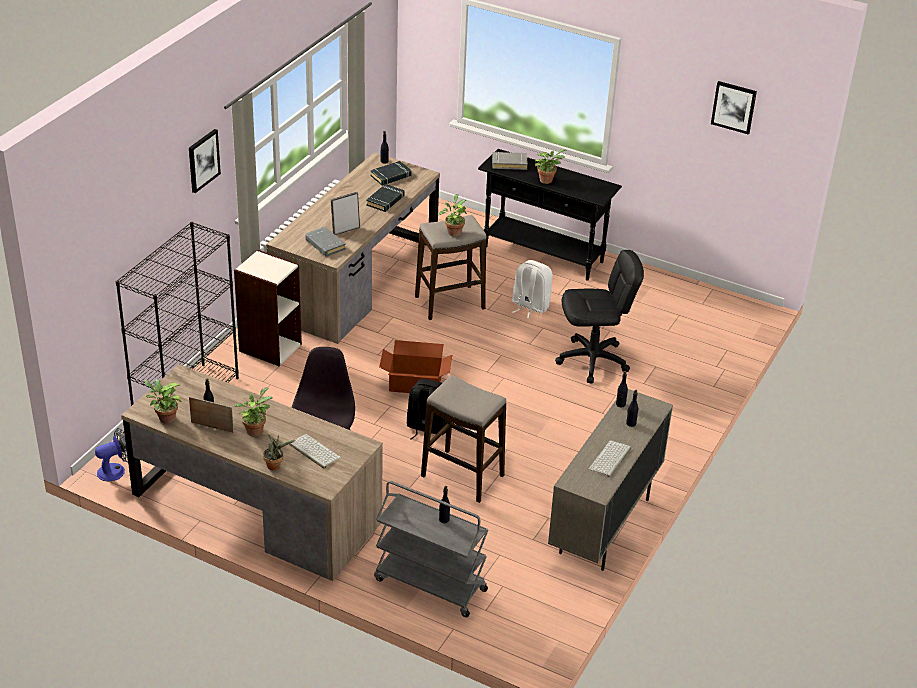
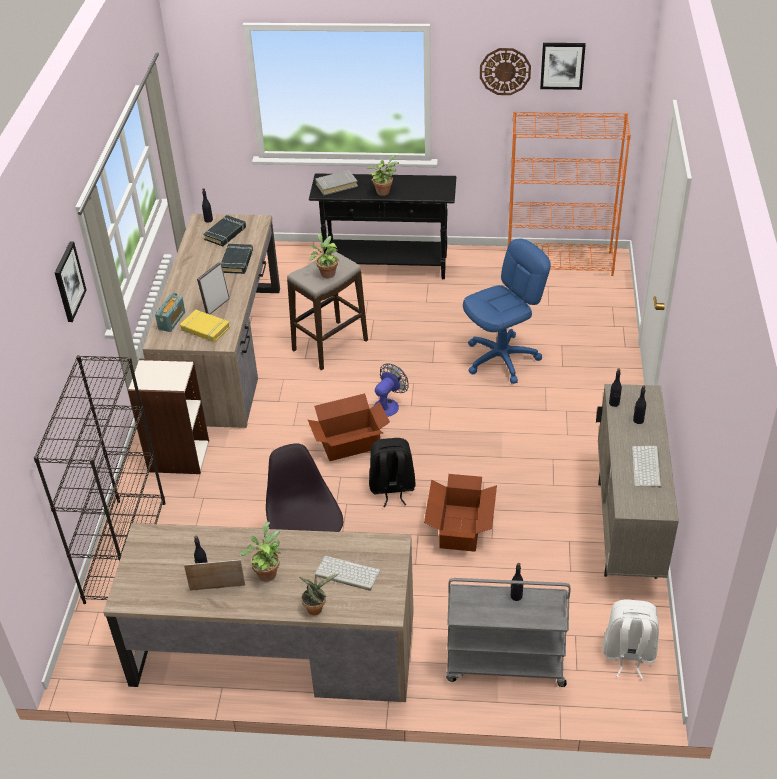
camera: 20 degrees left, 5 degrees up
(116, 470) = (93, 664): fan -> fan (388, 405)
(164, 418) = (157, 597): potted plant -> none
(302, 230) = (172, 321): none -> radio
(325, 244) = (205, 329): grey book -> yellow book
(462, 476) = (459, 528): stool -> cardboard box
(529, 306) = (408, 323): white backpack -> white backpack (628, 654)
(593, 360) = (502, 359): black office chair -> blue office chair
(681, 99) = (505, 71): none -> wall clock
(706, 298) = (560, 262): none -> orange bookcase

